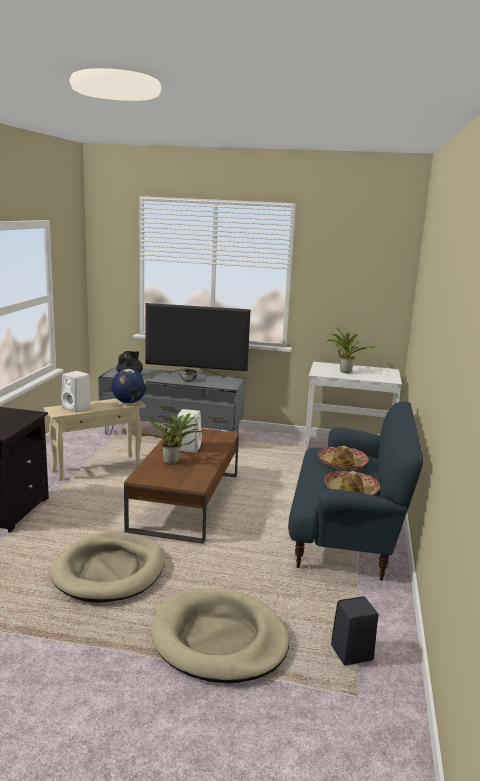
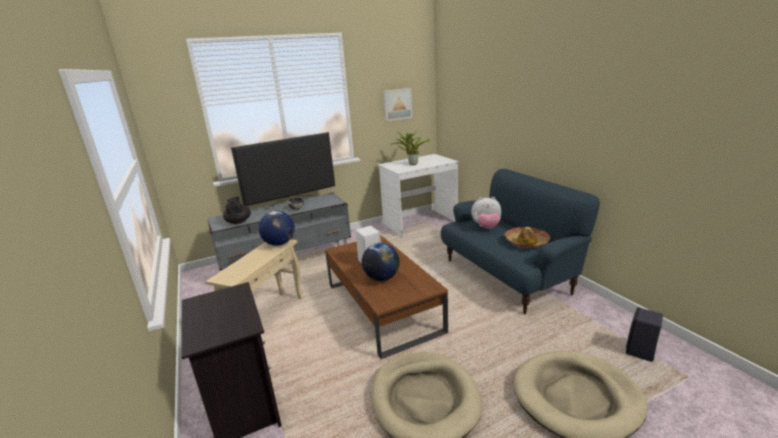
camera: 35 degrees left, 5 degrees up
(77, 408) = (242, 268): white speaker -> none
(173, 462) = (382, 278): potted plant -> globe
(342, 464) = (486, 227): hat -> plush toy
(355, 295) = (397, 104): none -> picture

